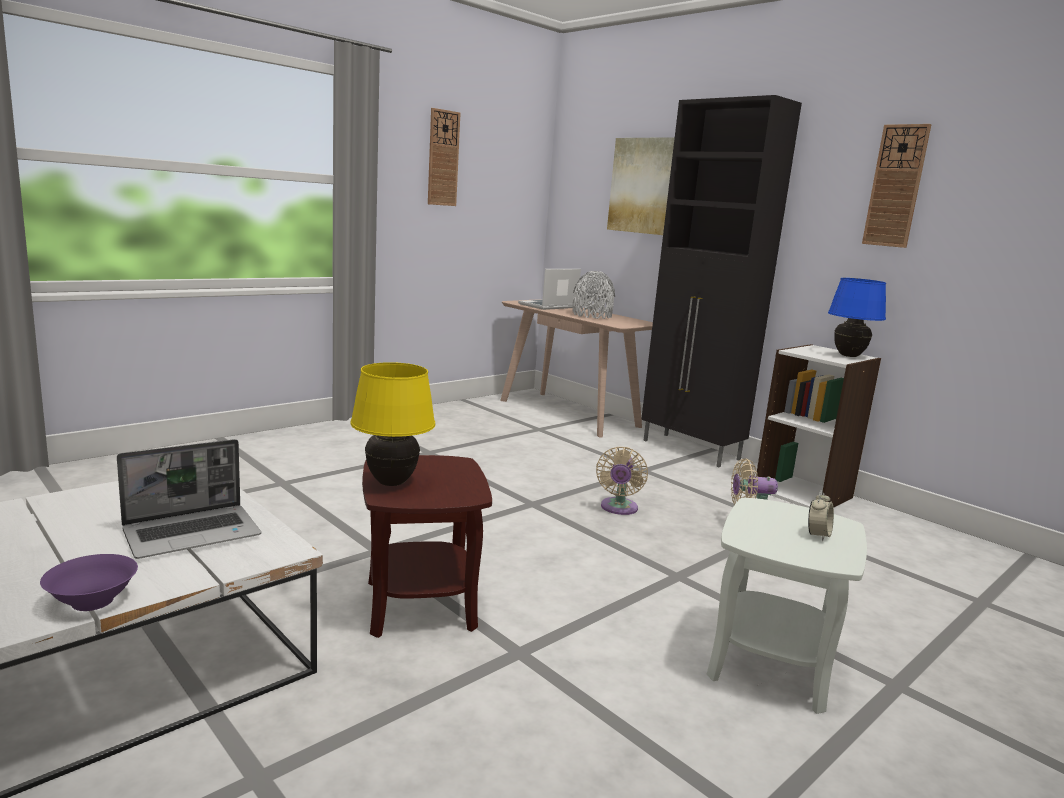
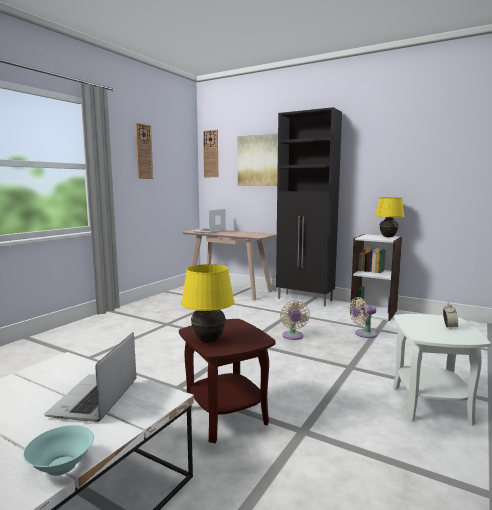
camera: 15 degrees left, 5 degrees down
(94, 601) = (62, 465): purple bowl -> turquoise bowl
(193, 533) = (95, 399): laptop -> laptop turned 150 degrees clockwise
(592, 315) = (238, 233): grey vase -> none
(849, 356) = (388, 237): blue table lamp -> yellow table lamp
(896, 186) = (397, 150): wall clock -> wall clock (211, 154)

